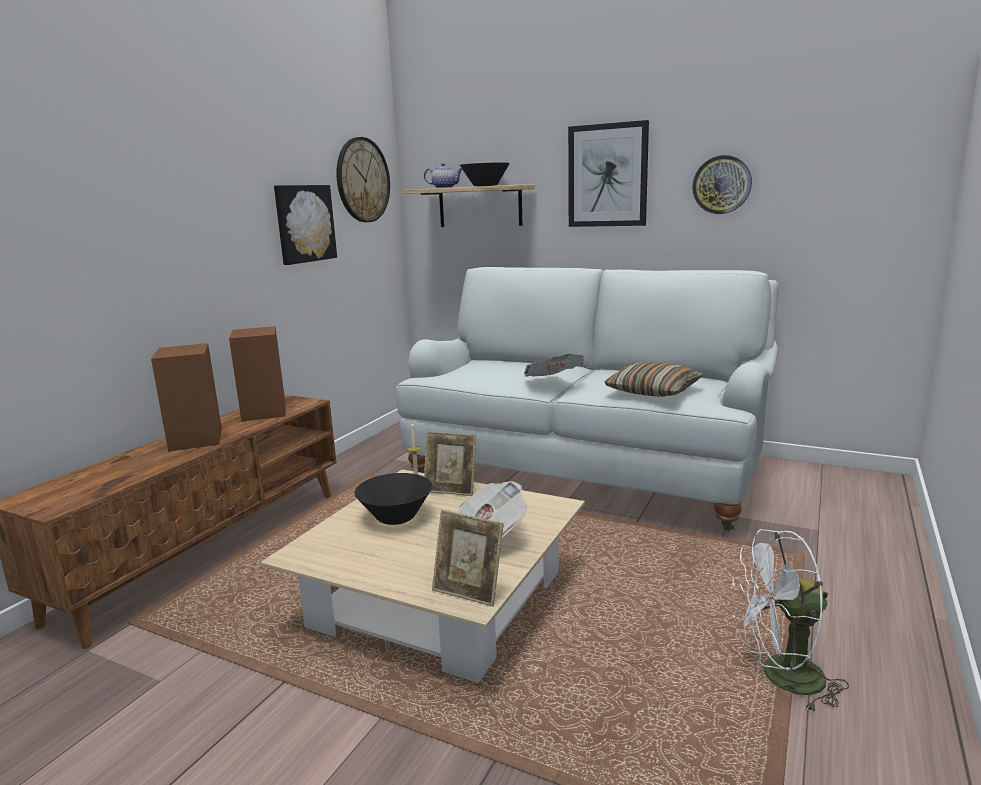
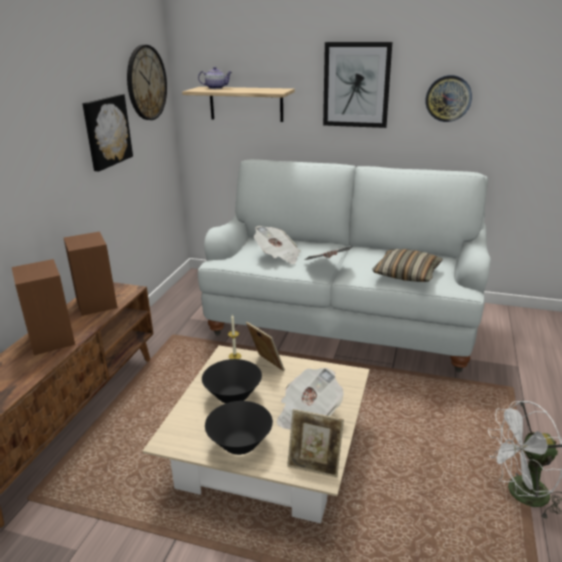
camera: 10 degrees left, 10 degrees up
(451, 490) = (265, 365): picture frame -> picture frame turned 135 degrees counterclockwise
(485, 186) = (254, 90): black bowl -> black bowl (240, 444)
(495, 373) = (278, 256): none -> newspaper

